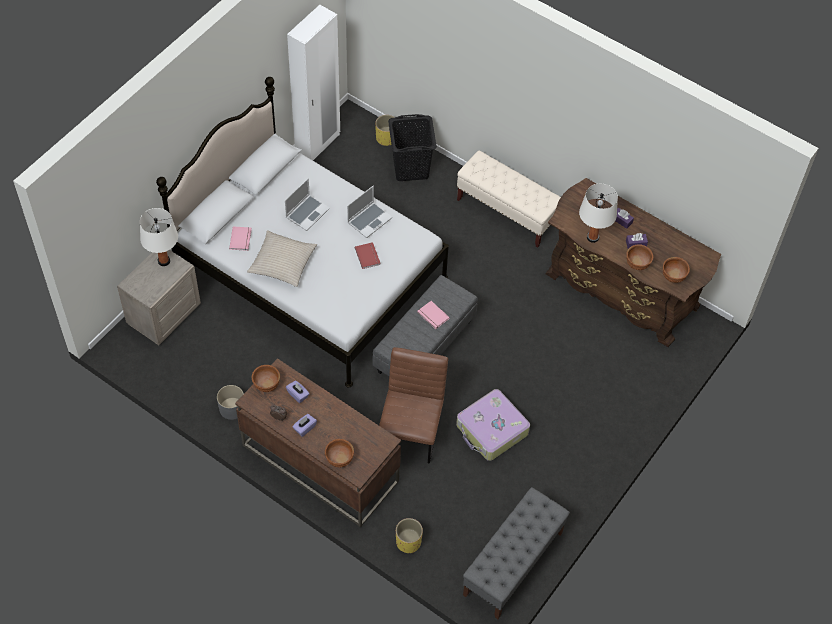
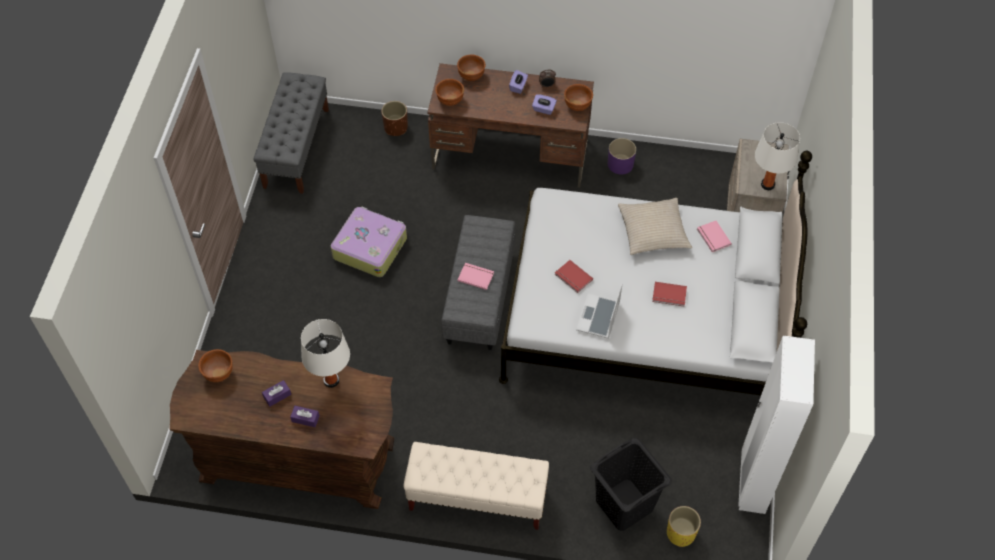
camera: 155 degrees right, 0 degrees up
(232, 408) = (620, 164): grey planter -> purple planter
(307, 213) = (669, 295): laptop -> red book
(408, 542) = (396, 128): yellow planter -> brown planter
(412, 431) = (445, 215): brown chair -> none
(637, 264) = (266, 370): brown bowl -> brown bowl (450, 100)

